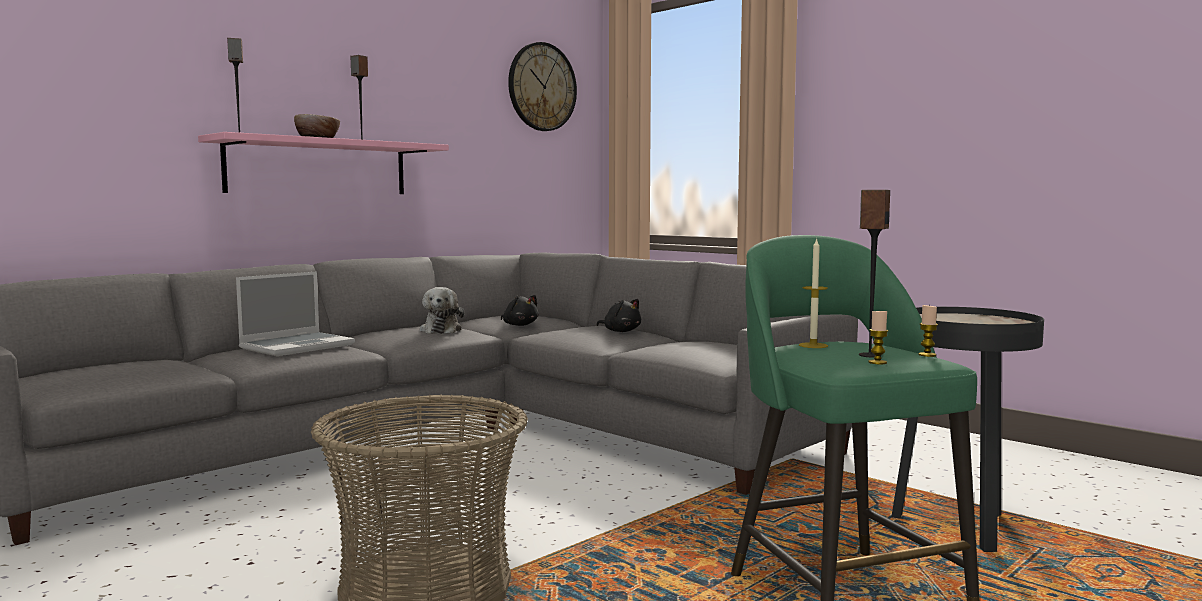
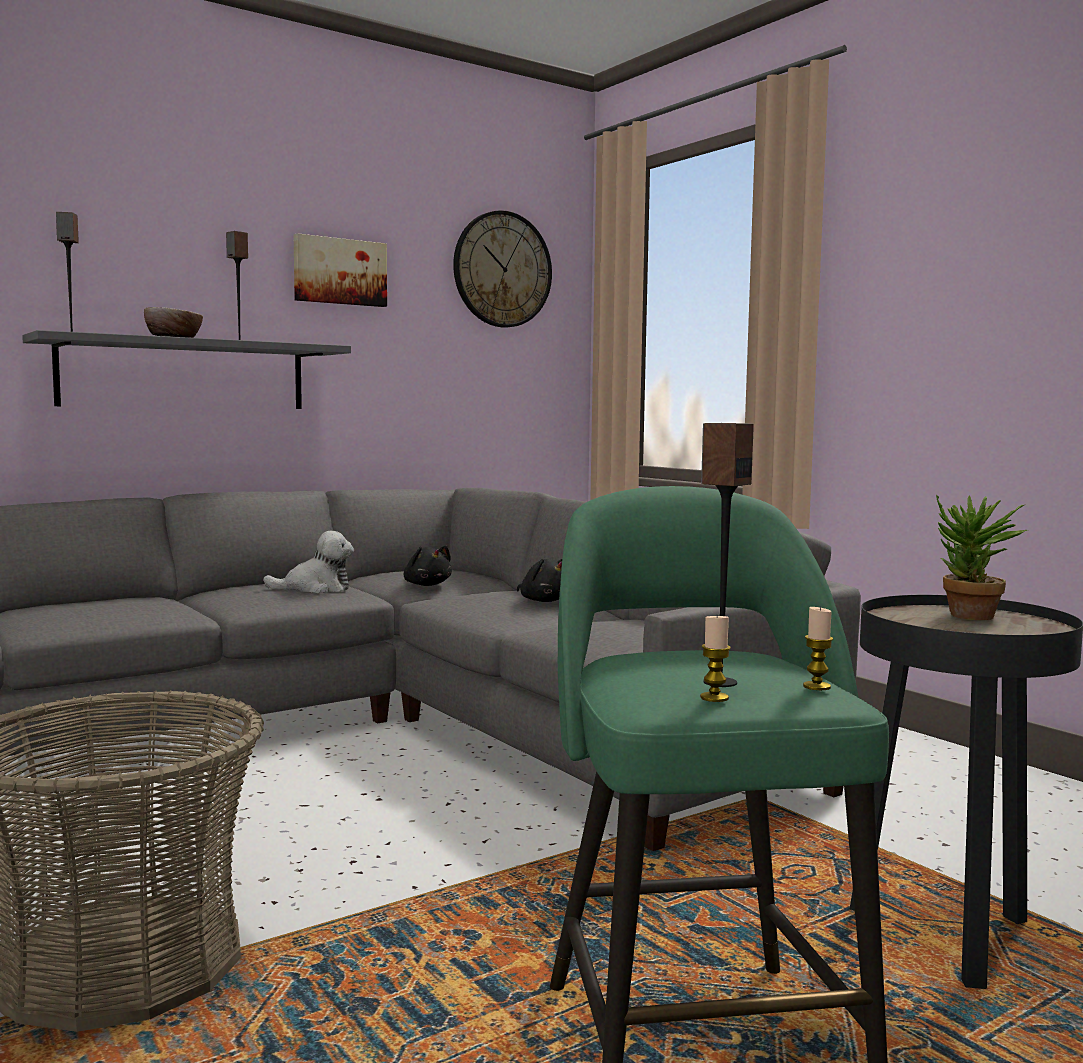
camera: 10 degrees right, 0 degrees up
(298, 346) = (113, 605): laptop -> none
(318, 167) = (184, 375): pink shelf -> grey shelf
(429, 87) = (339, 271): none -> picture
(441, 330) = (315, 588): plush toy -> plush toy turned 105 degrees counterclockwise
(813, 345) = (659, 658): candle -> none
(966, 318) = (969, 617): none -> potted plant

